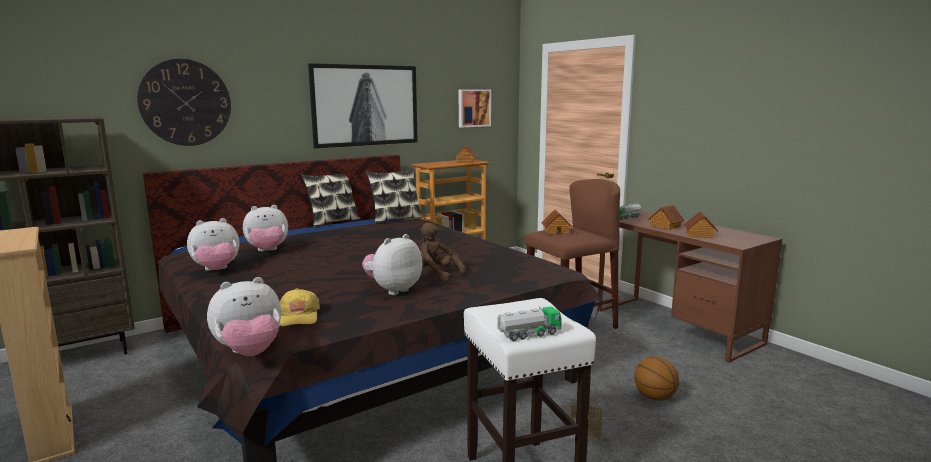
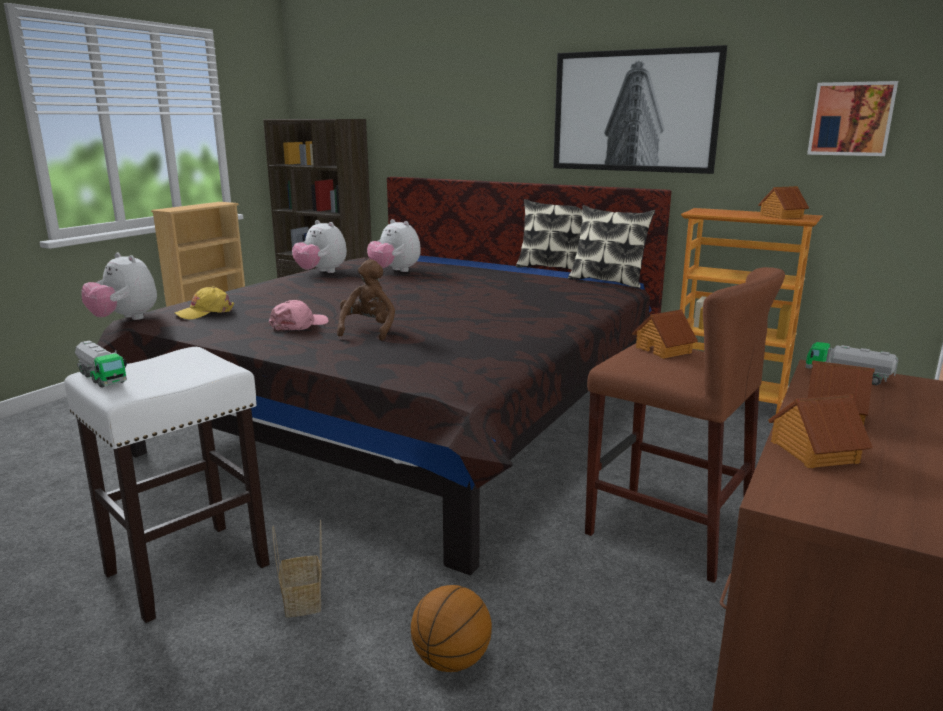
camera: 65 degrees right, 5 degrees up
(185, 102) = (431, 106): wall clock -> none
(393, 290) = (299, 325): plush toy -> pink cap

